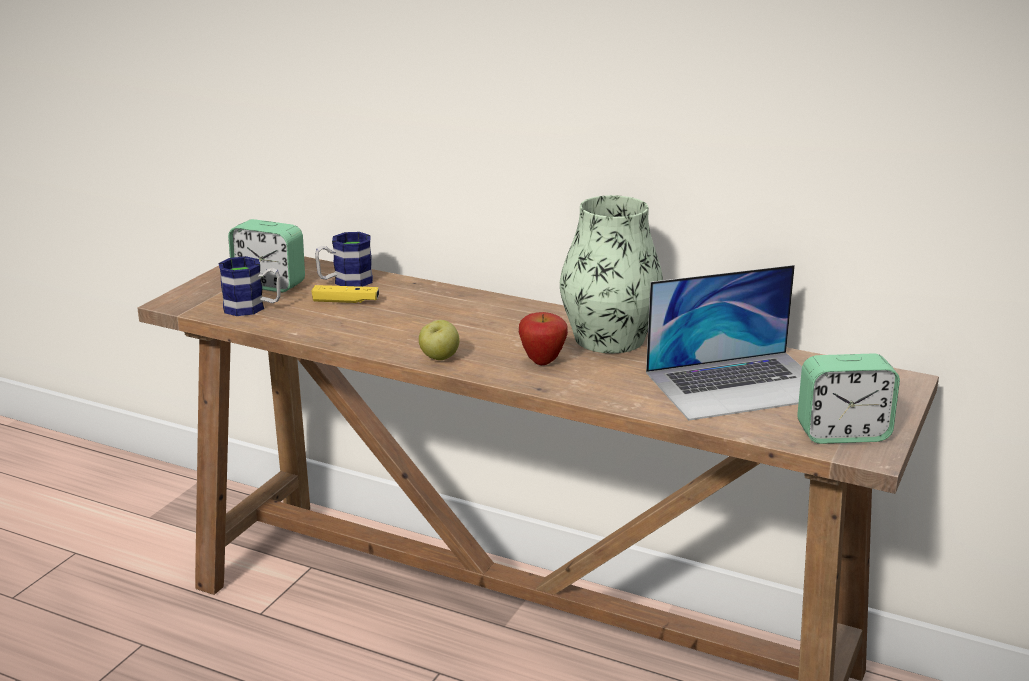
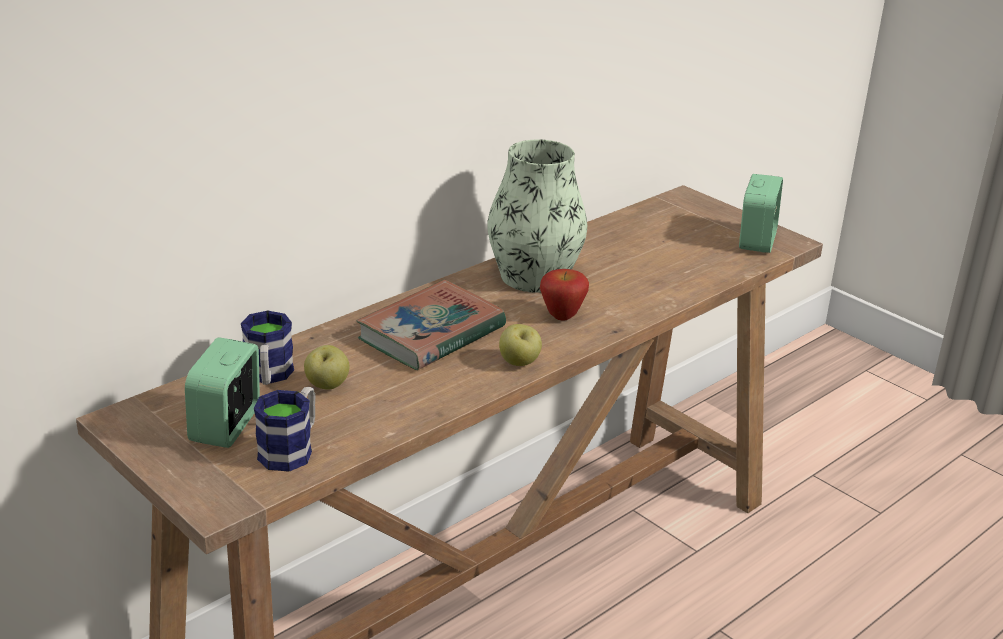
camera: 70 degrees left, 5 degrees up
(269, 284) = (226, 426): alarm clock -> alarm clock turned 150 degrees clockwise
(345, 301) = (327, 386): yellow game controller -> apple
(459, 318) = (431, 333): none -> book
(739, 384) = (658, 251): laptop -> none

